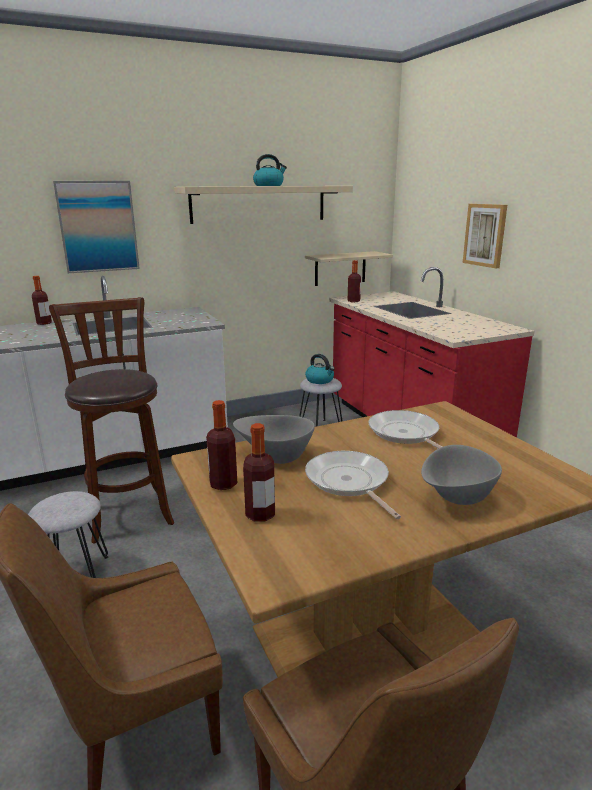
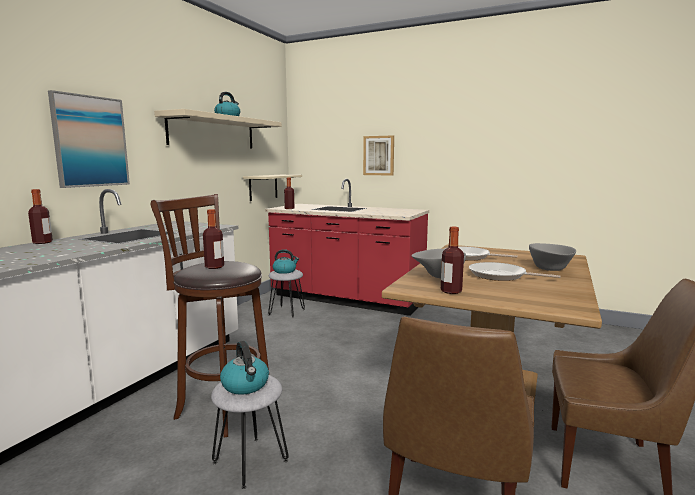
camera: 40 degrees left, 10 degrees down
(60, 506) = (245, 385): none -> kettle
(260, 514) = (503, 295): bottle -> bottle (214, 267)

